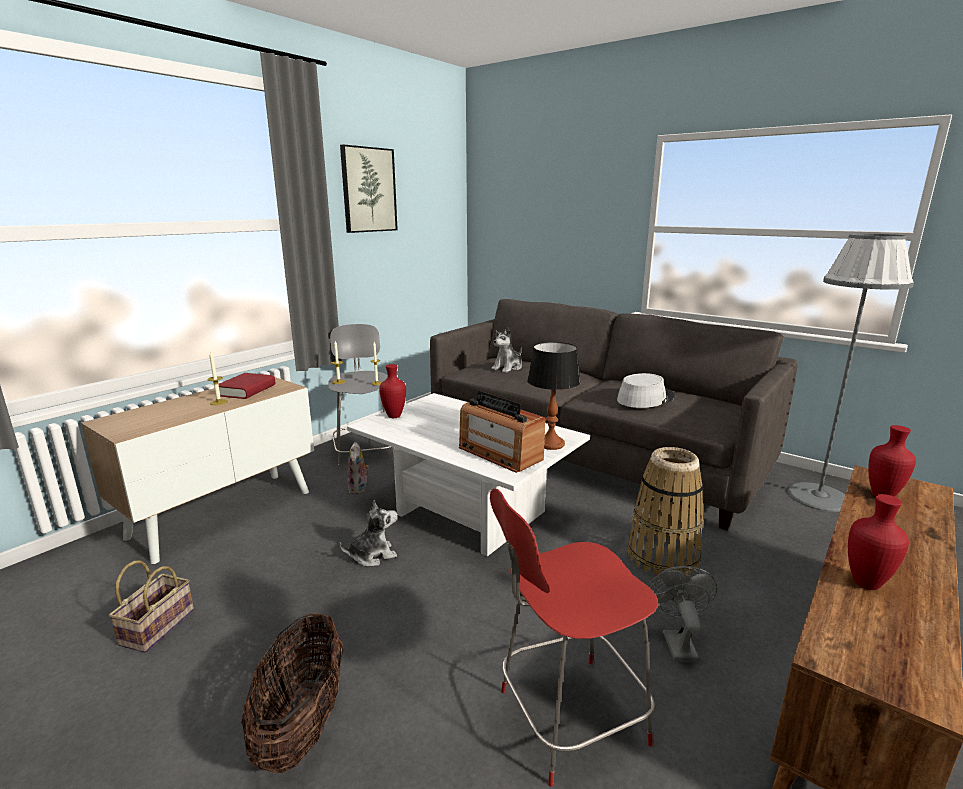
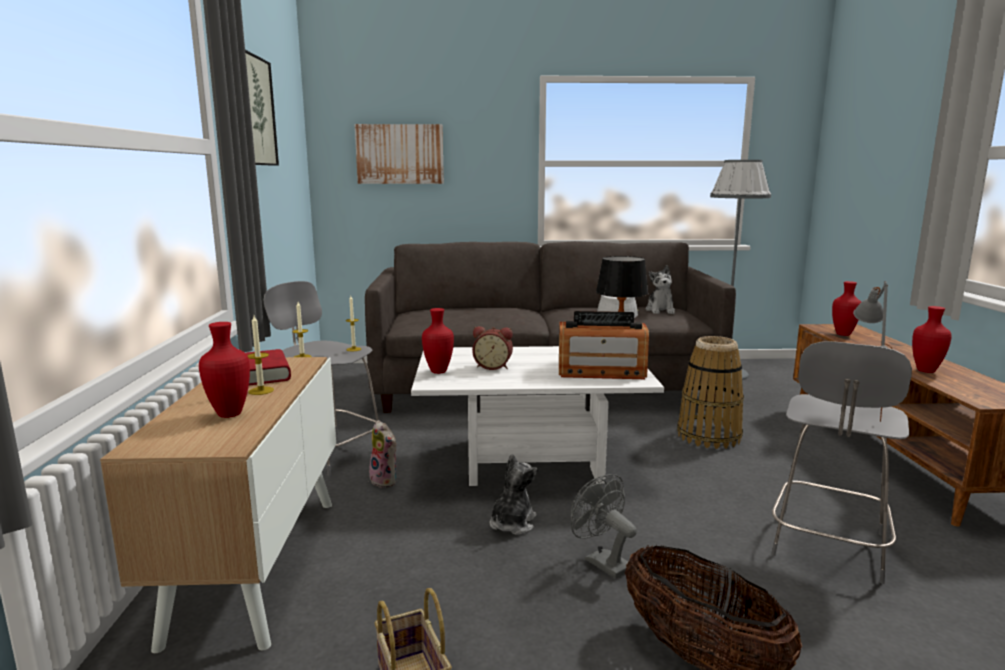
camera: 40 degrees left, 5 degrees down
(170, 413) = (228, 414): none -> red vase
(436, 423) = (493, 366): none -> alarm clock
(508, 368) = (453, 314): plush toy -> plush toy (660, 310)
(529, 217) = (400, 154): none -> picture
(567, 718) = (827, 547): red stool -> grey stool
(611, 587) = (862, 410): none -> grey table lamp
(676, 642) = (800, 478): grey fan -> grey fan (601, 562)

